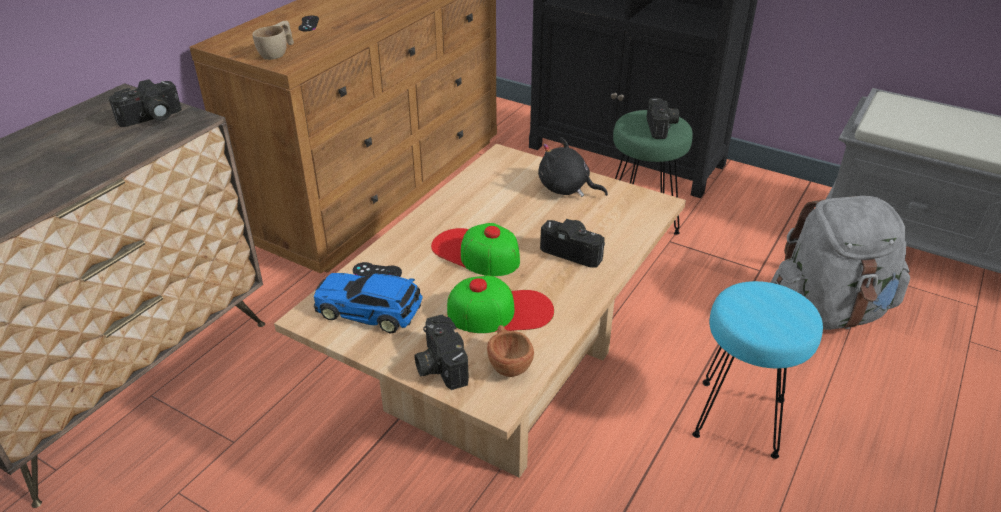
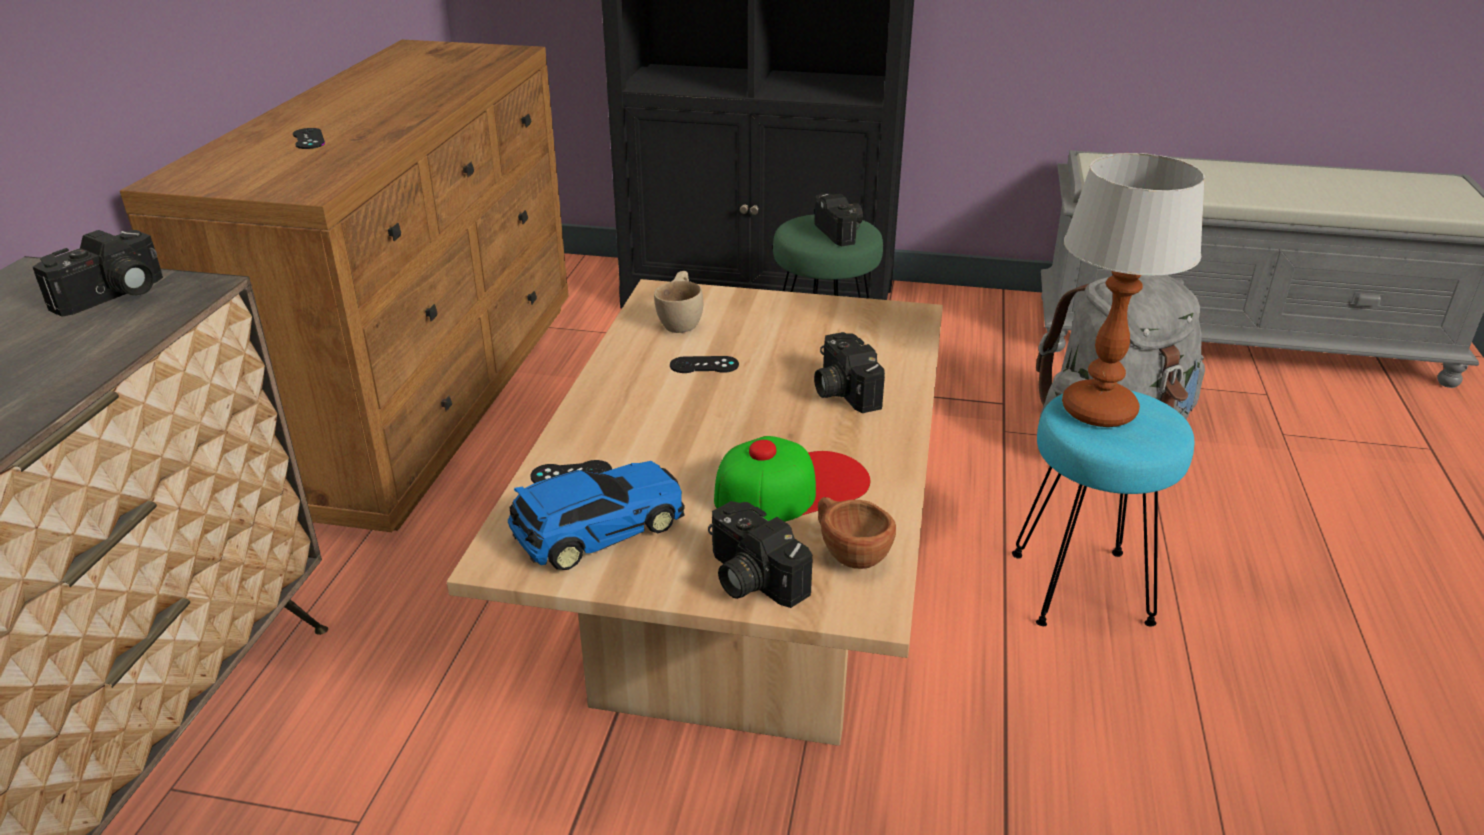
camera: 20 degrees left, 5 degrees down
(278, 53) = (285, 180): beige cup -> beige cup (682, 320)
(370, 311) = (595, 529): toy car -> toy car turned 150 degrees clockwise
(475, 252) = (704, 419): cap -> none
(498, 214) = (704, 365): none -> black game controller
(566, 189) = (778, 318): black plush toy -> none
(574, 250) = (841, 390): camera -> camera turned 120 degrees counterclockwise
(756, 301) = (1097, 410): none -> table lamp

